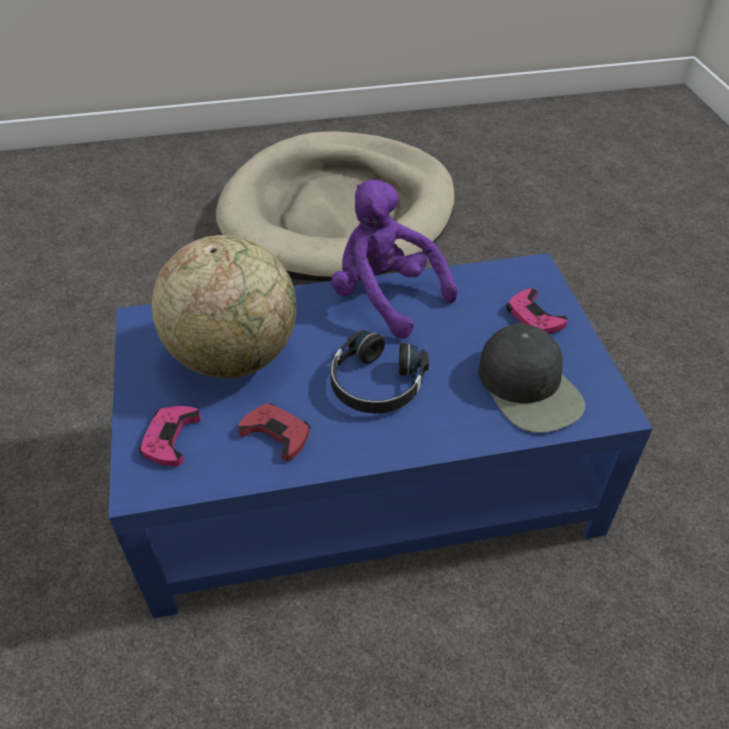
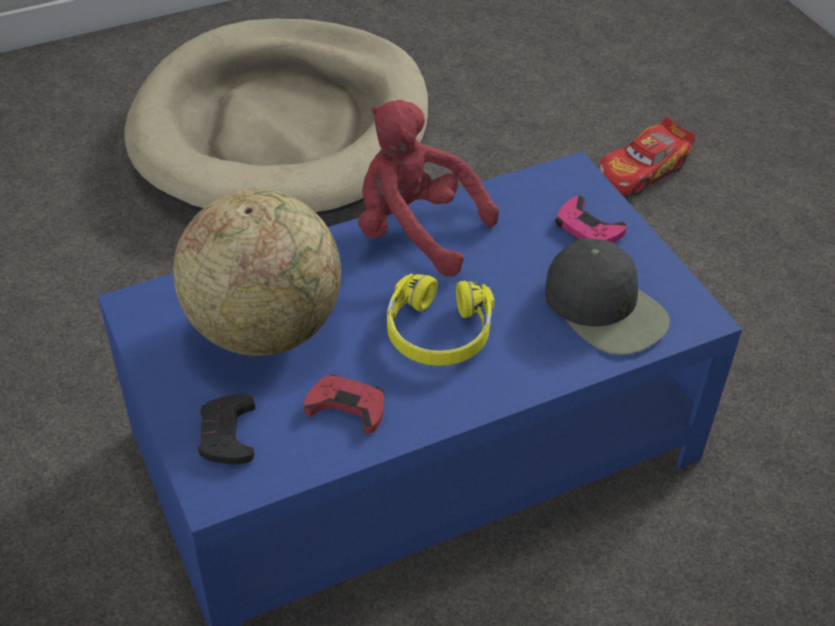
camera: 15 degrees left, 0 degrees up
(170, 438) = (227, 434): pink game controller -> black game controller
(375, 384) = (438, 332): black headphones -> yellow headphones
(385, 297) = (415, 231): purple plush toy -> red plush toy
(616, 284) = (643, 170): none -> toy car

